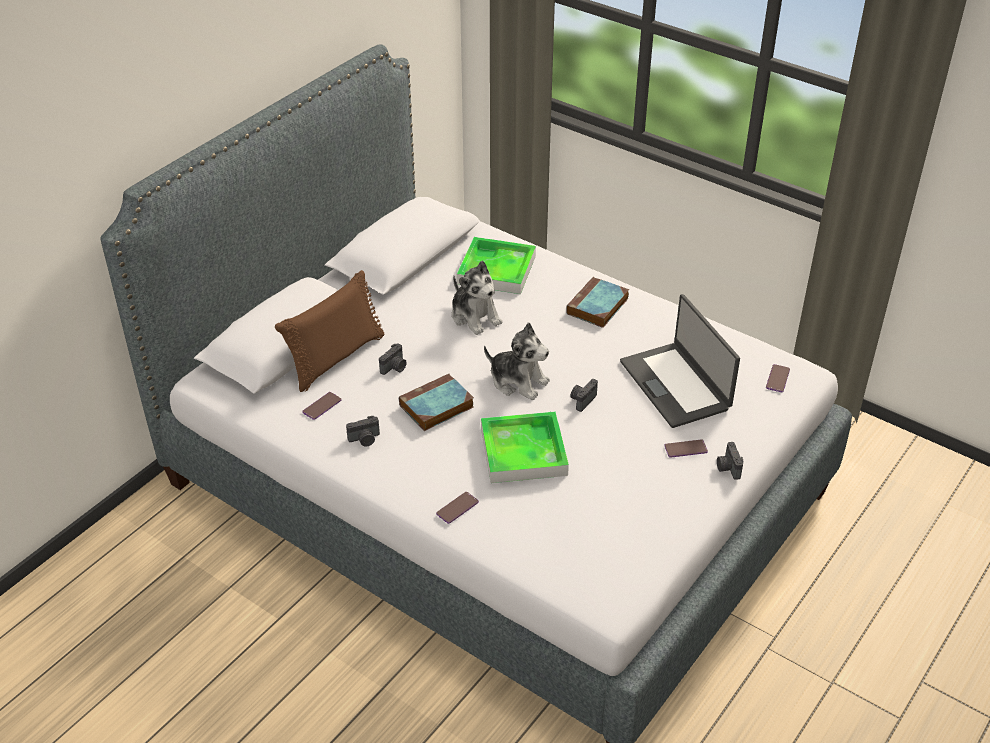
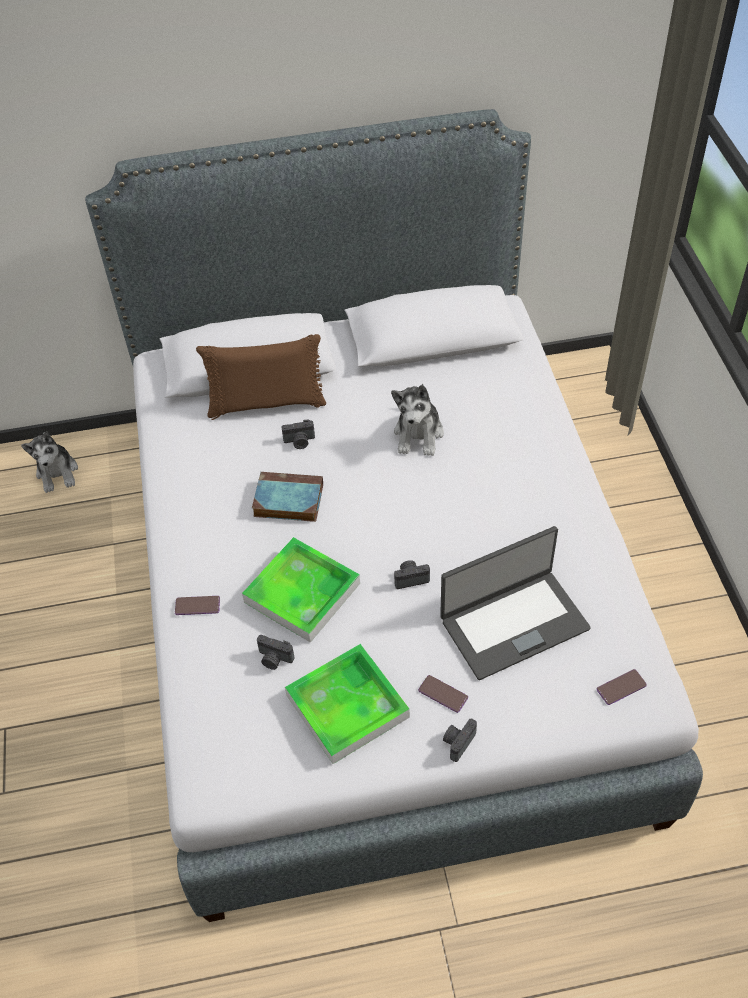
camera: 45 degrees right, 10 degrees up
(322, 406) = (208, 441): phone -> none
(365, 439) = (204, 493): camera -> camera (274, 659)
(496, 270) = (490, 399): tray -> tray (347, 706)
(518, 381) = (379, 522): plush toy -> plush toy (58, 472)
(597, 307) = (536, 493): book -> none
(676, 385) = (513, 623): laptop -> laptop turned 135 degrees counterclockwise

